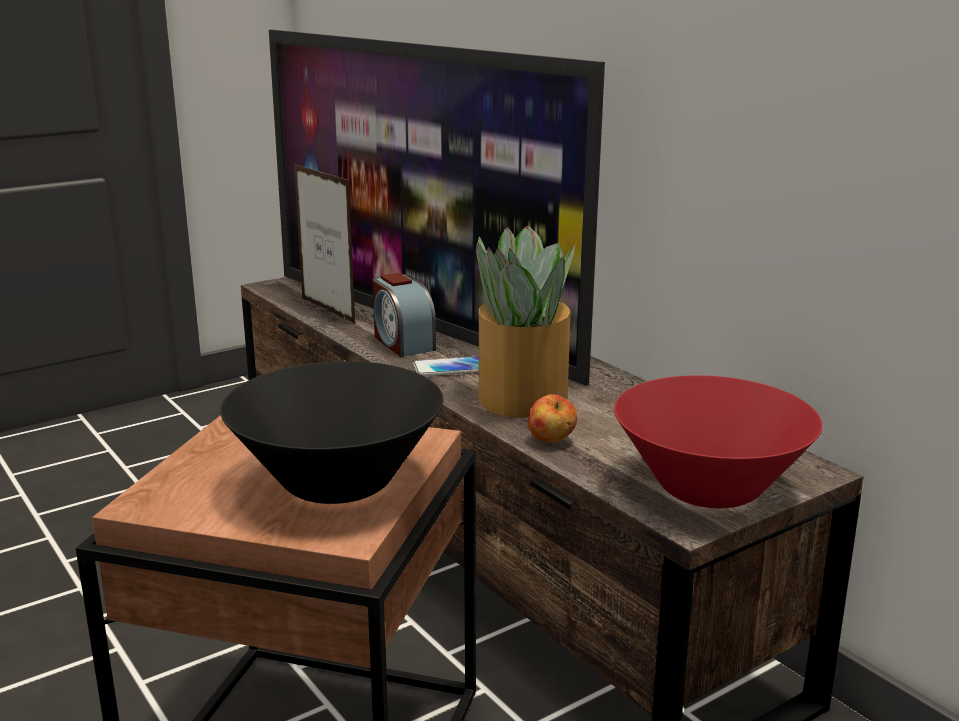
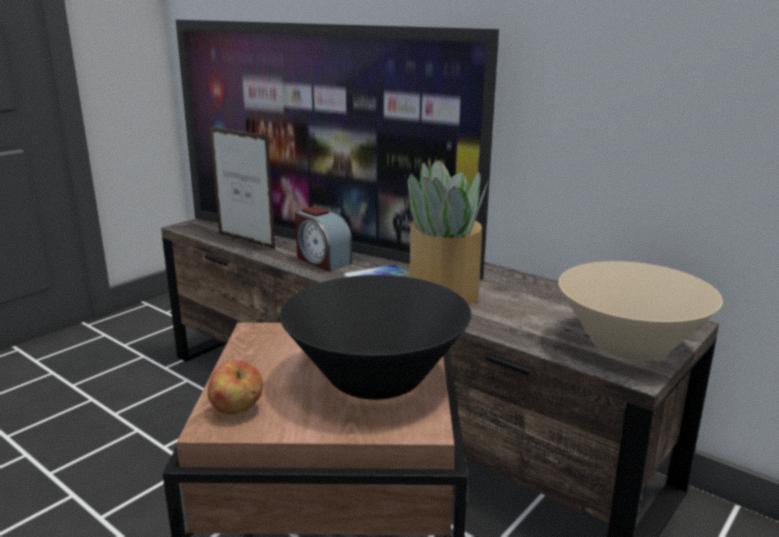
camera: 15 degrees left, 0 degrees up
(551, 440) = (490, 323): apple -> apple (237, 410)
(710, 489) = (630, 346): red bowl -> beige bowl

